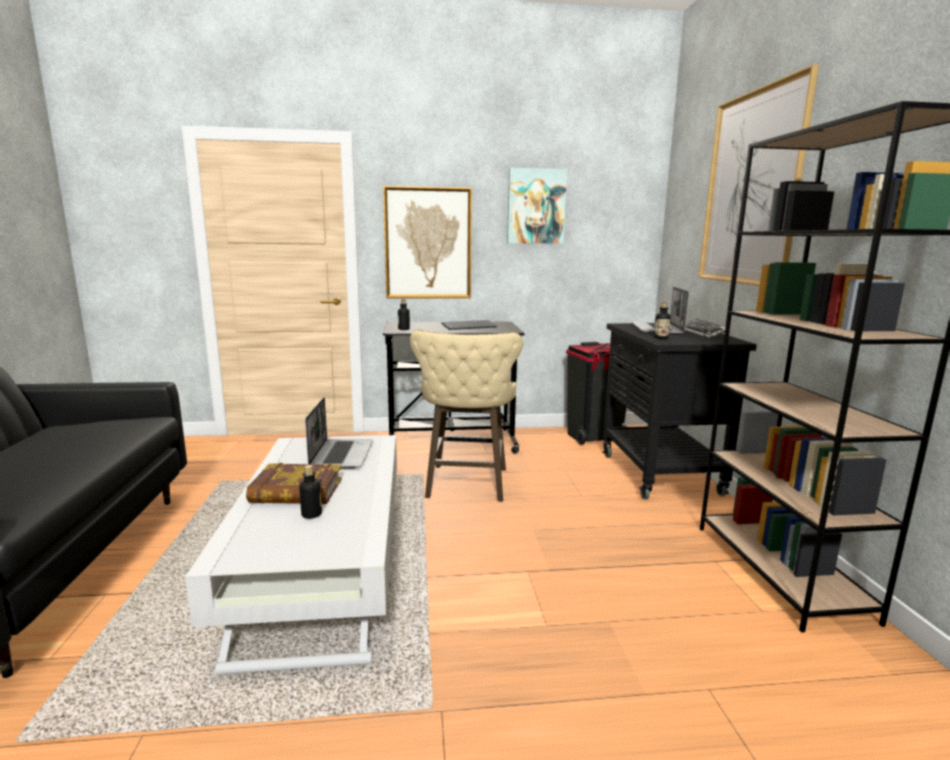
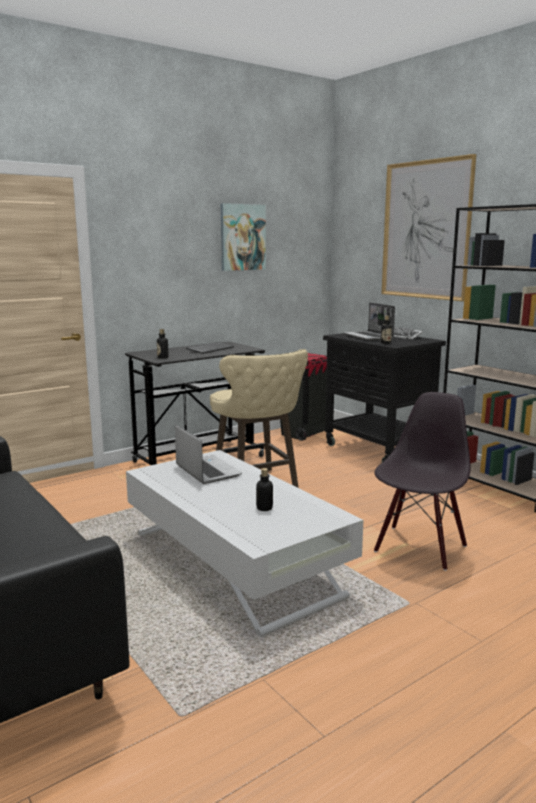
camera: 30 degrees left, 0 degrees up
(296, 491) = (224, 499): book -> none
(428, 243) = (156, 274): picture -> none
(550, 625) = (419, 547): none -> black chair

